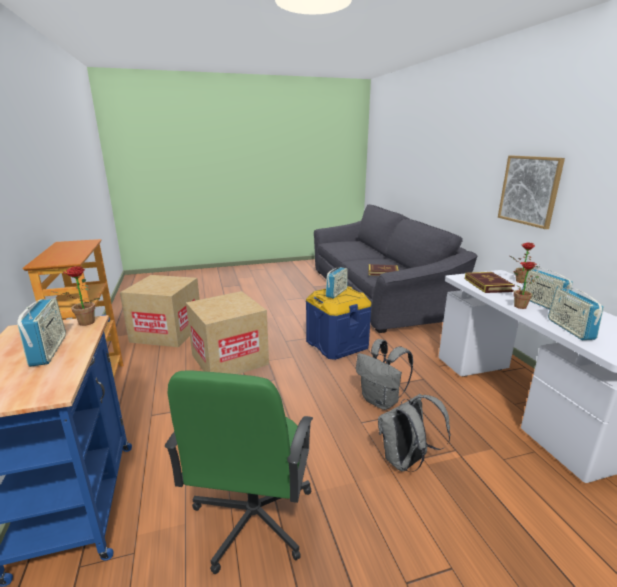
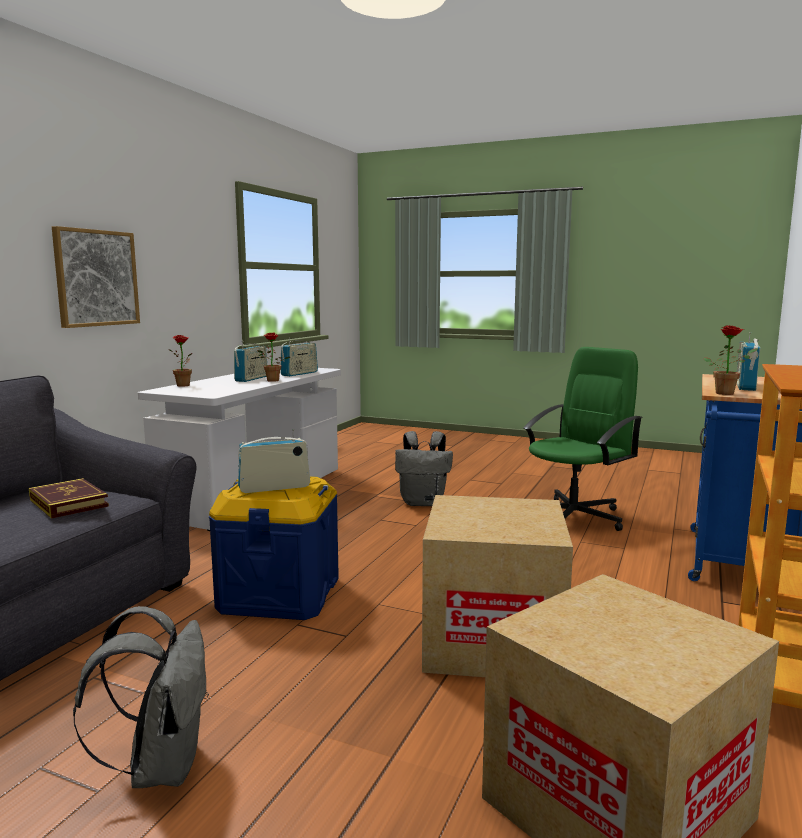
camera: 140 degrees left, 10 degrees down
(381, 401) = (366, 529): grey backpack -> grey backpack (161, 766)
(487, 285) = (222, 388): book -> none

